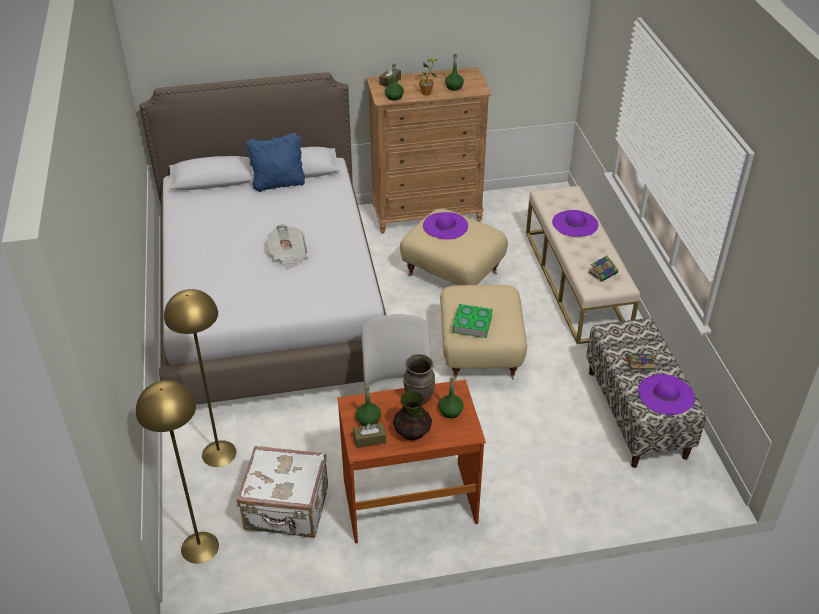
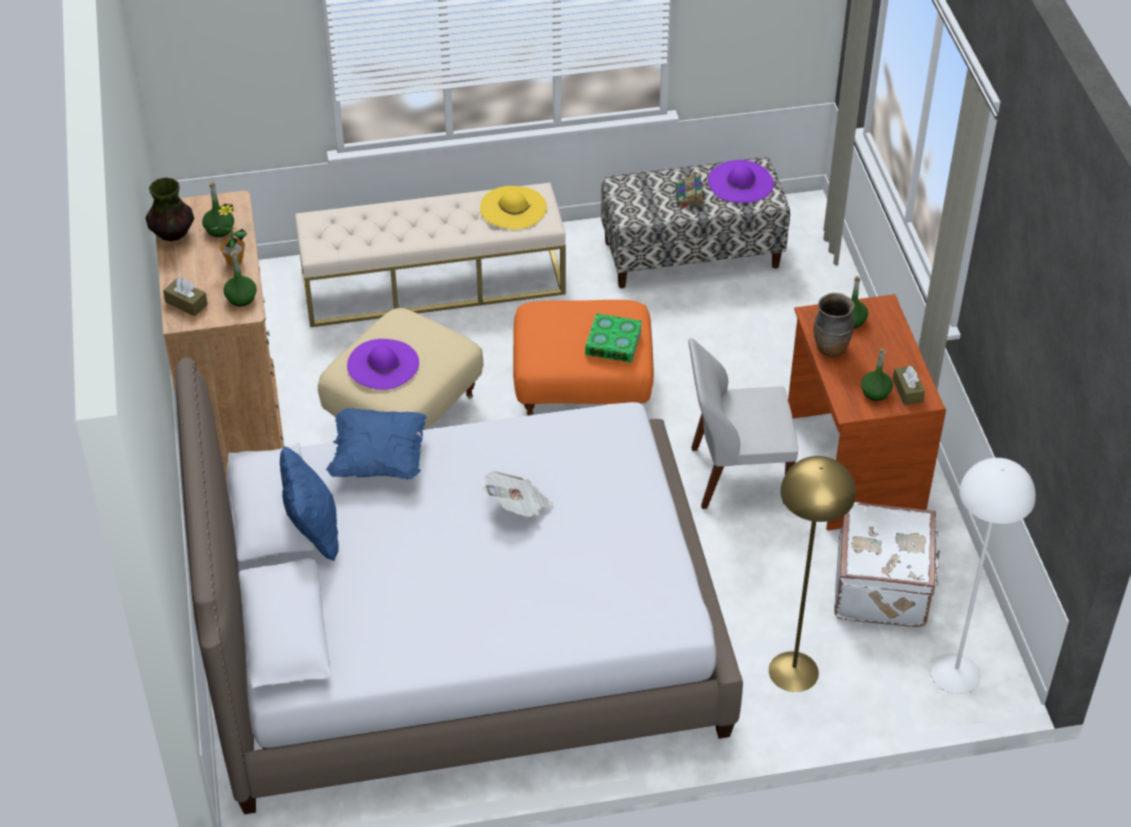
camera: 90 degrees left, 5 degrees up
(199, 547) = (955, 673): yellow floor lamp -> white floor lamp
(333, 203) = (379, 459): none -> blue pillow
(412, 432) = (890, 354): vase -> vase (172, 233)
(479, 352) = (581, 391): beige ottoman -> orange ottoman
(575, 223) = (397, 224): purple hat -> none
(603, 272) = (513, 208): book -> yellow hat

